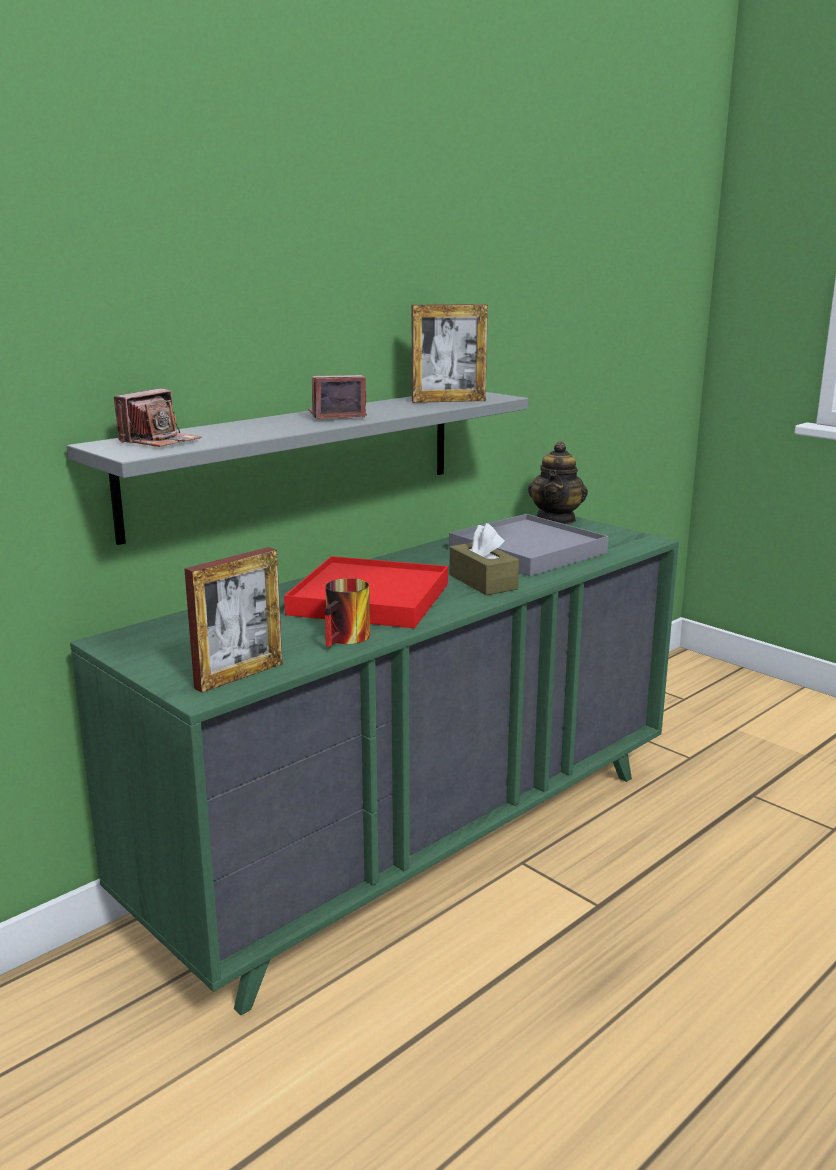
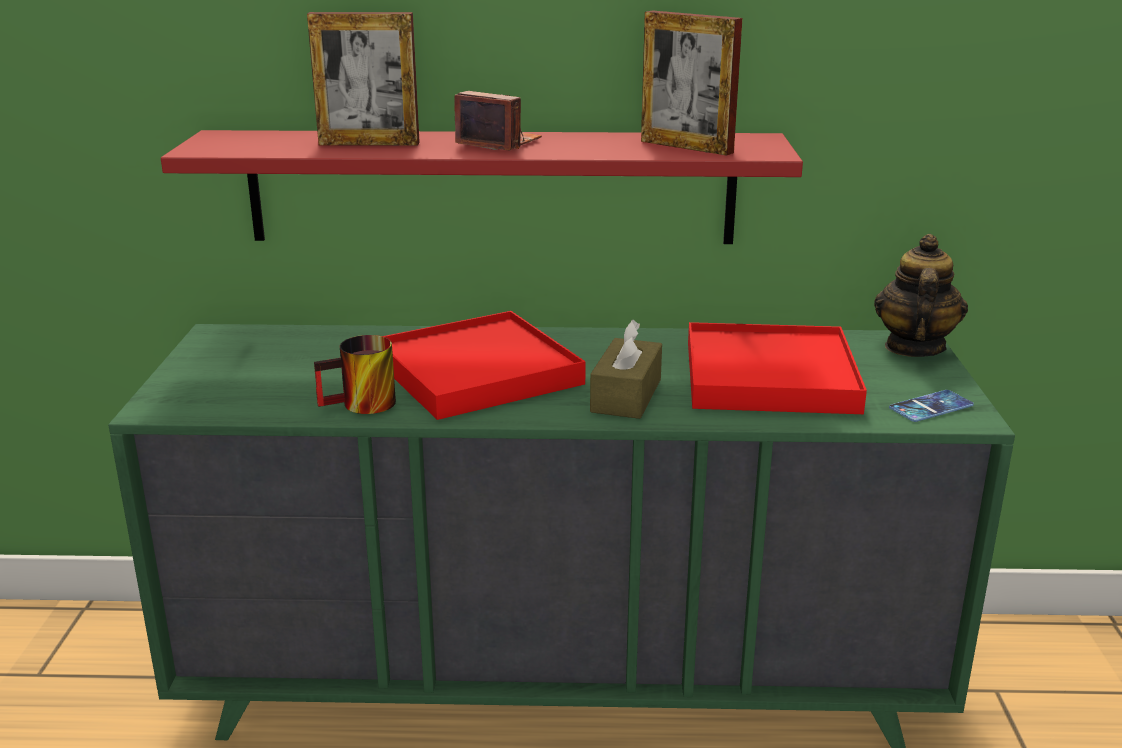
camera: 45 degrees right, 5 degrees up
(160, 441) = (260, 141): camera -> none
(239, 676) = (212, 404): picture frame -> picture frame (369, 143)
(298, 459) = (491, 187): grey shelf -> red shelf
(527, 551) = (769, 377): grey tray -> red tray
(557, 519) = (913, 347): teapot -> teapot turned 135 degrees clockwise
(624, 541) = (931, 407): none -> phone

